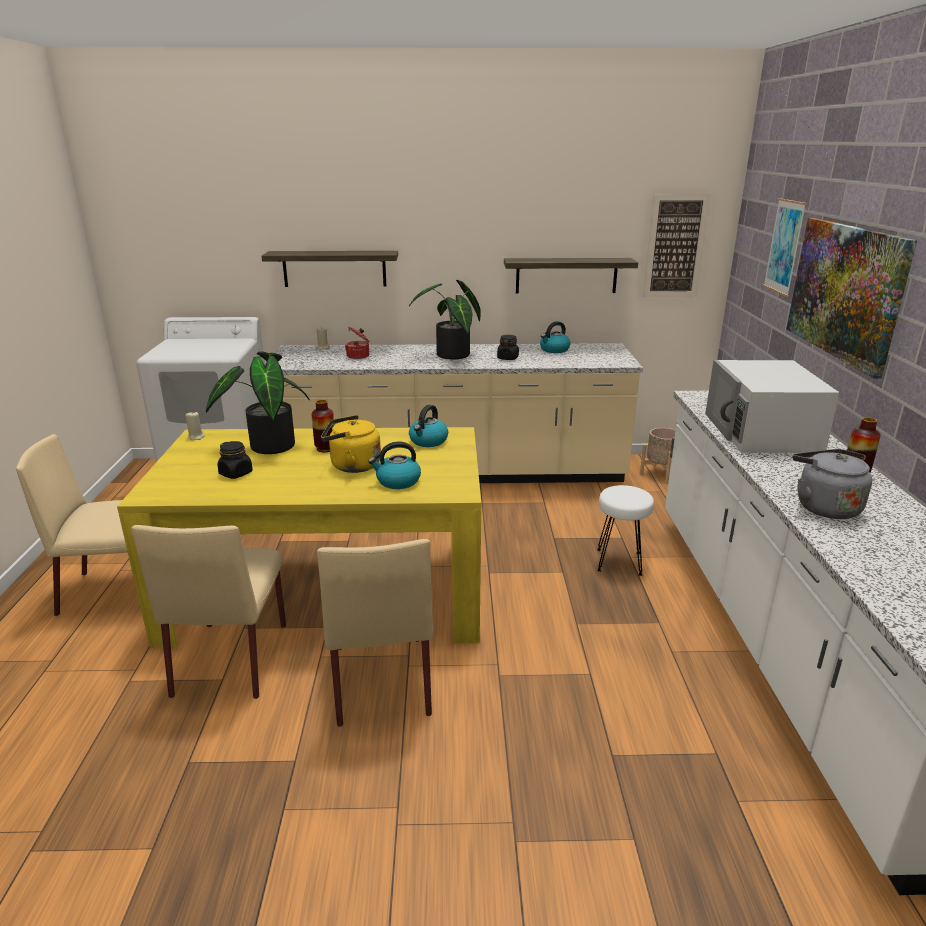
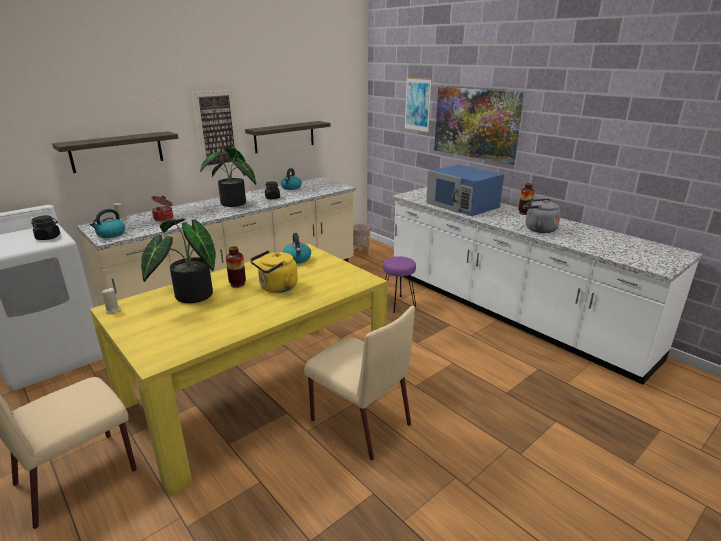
camera: 40 degrees left, 0 degrees up
(232, 657) = (247, 465): beige chair -> none
(236, 473) = (201, 321): black jar -> black jar (48, 237)
(397, 481) = (322, 286): kettle -> kettle (110, 234)
(620, 562) = (398, 304): white stool -> purple stool
(675, 246) = (340, 111): picture -> picture (217, 130)
(762, 432) = (463, 205): white microwave -> blue microwave

